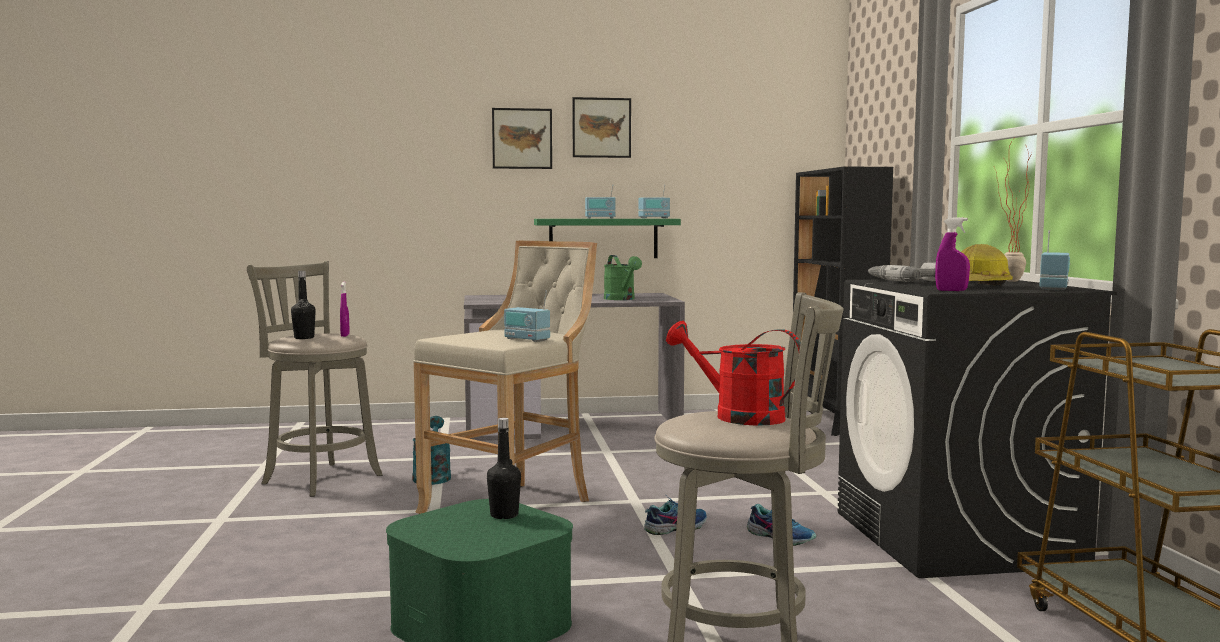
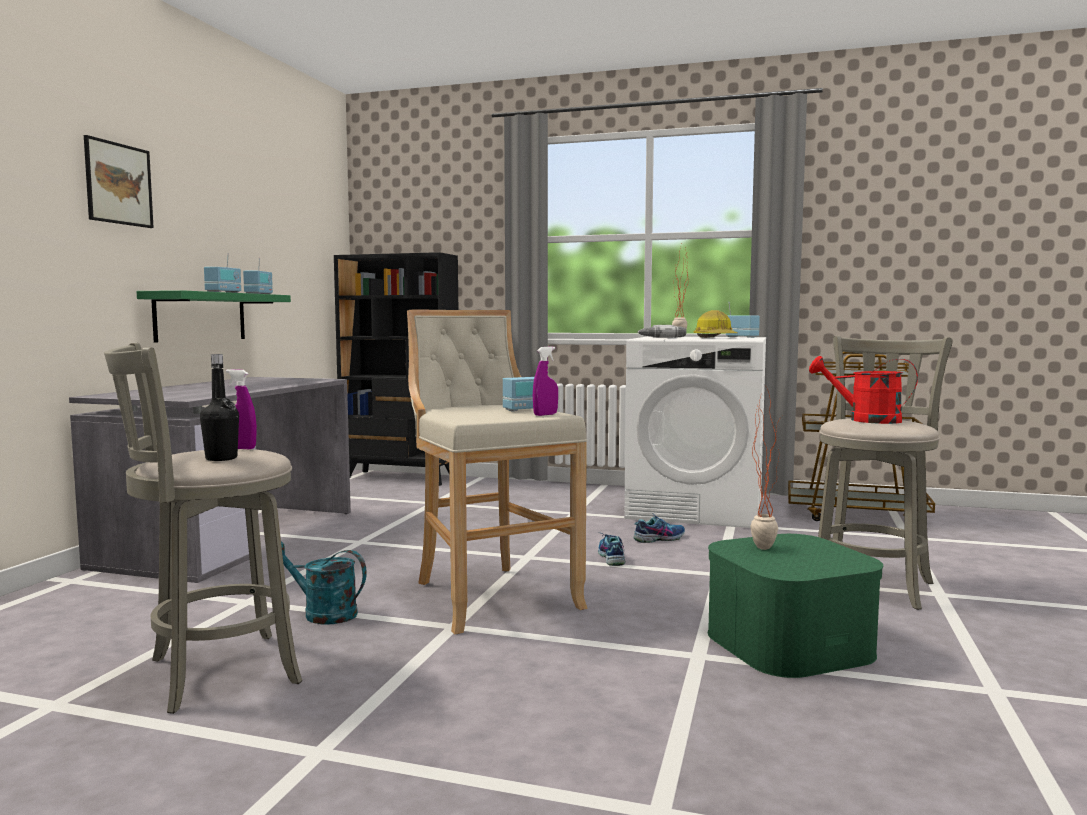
camera: 65 degrees left, 0 degrees up
(504, 515) = (764, 545): black bottle -> potted plant
(601, 127) = (193, 184): picture -> none
(622, 299) = (284, 382): green watering can -> none
(737, 416) = (865, 420): red watering can -> red watering can turned 60 degrees clockwise
(951, 290) = (745, 339): purple spray bottle -> purple spray bottle (545, 414)
(956, 539) = (697, 509): black washing machine -> white washing machine

